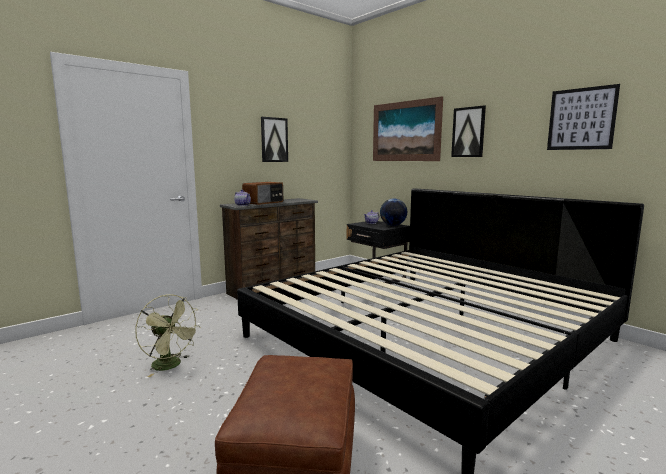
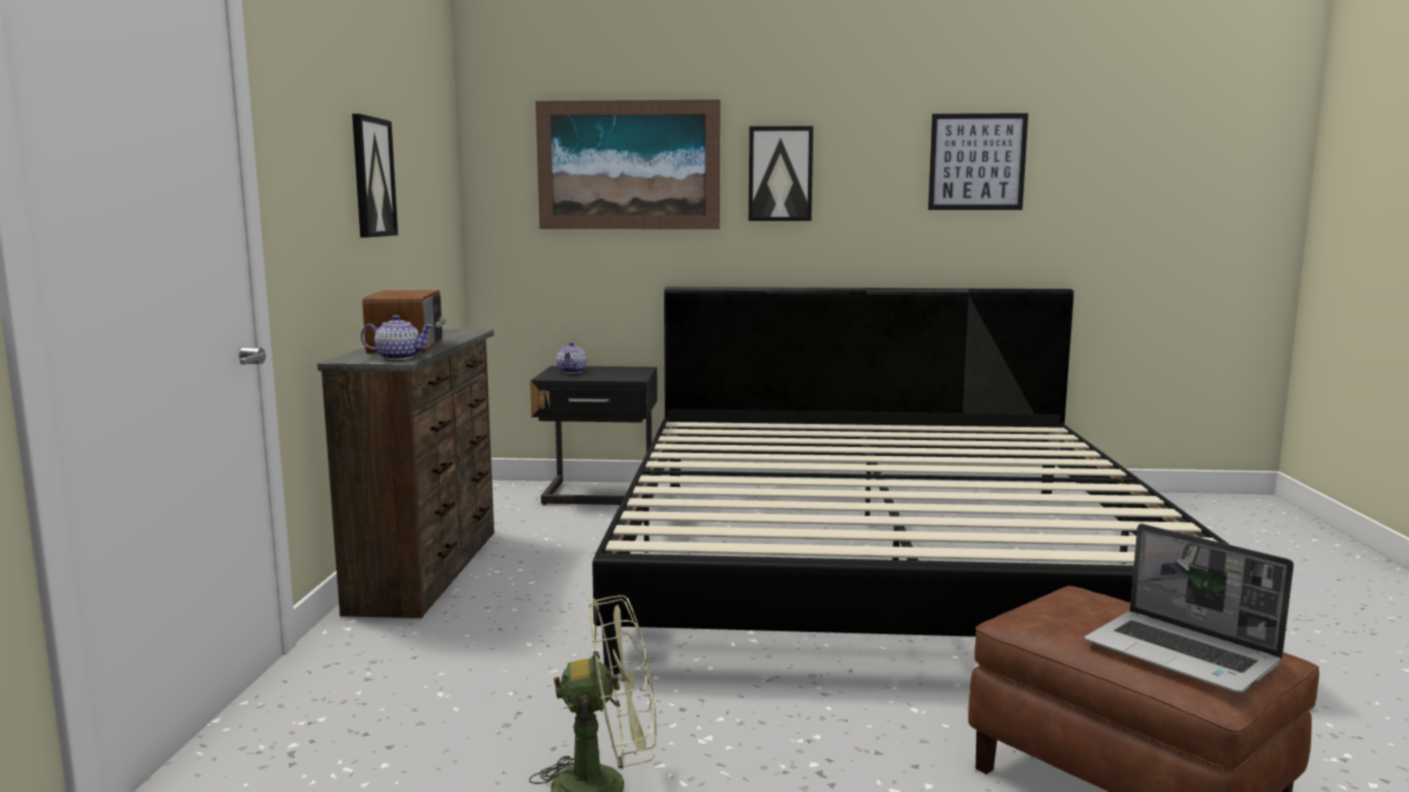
camera: 45 degrees left, 0 degrees up
(277, 401) = (1183, 655): none -> laptop
(393, 225) = (628, 370): globe -> none

